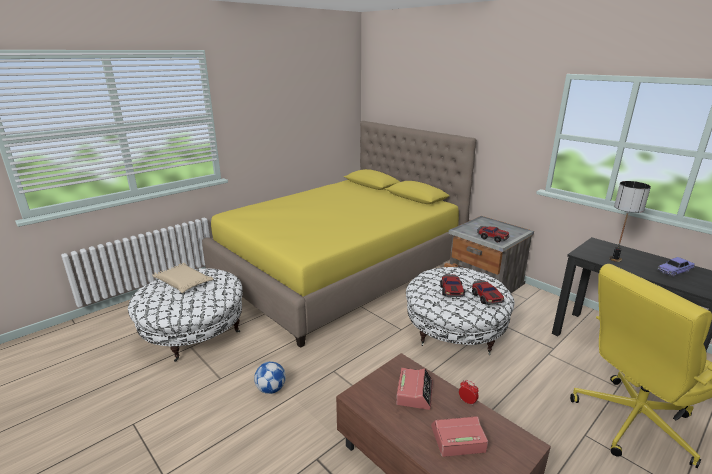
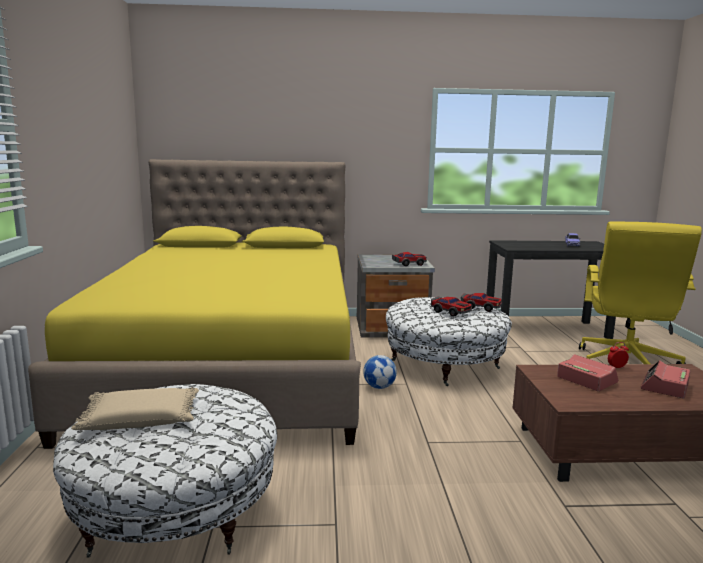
camera: 50 degrees left, 10 degrees down
(271, 389) = (410, 492): football -> football (379, 387)
(615, 259) = (534, 246): table lamp -> none

